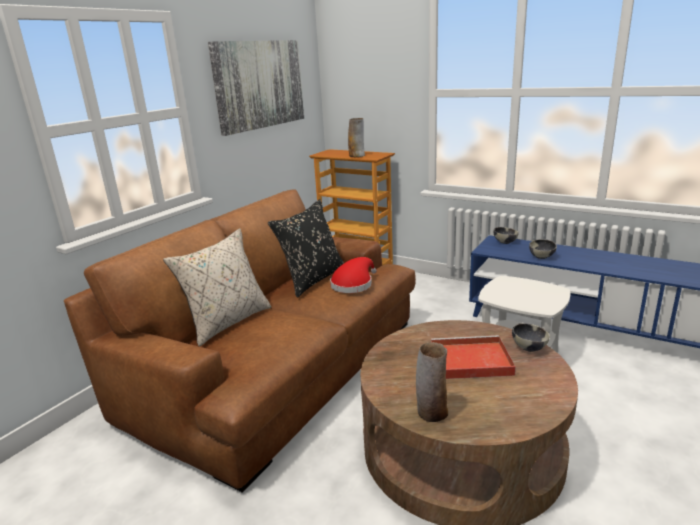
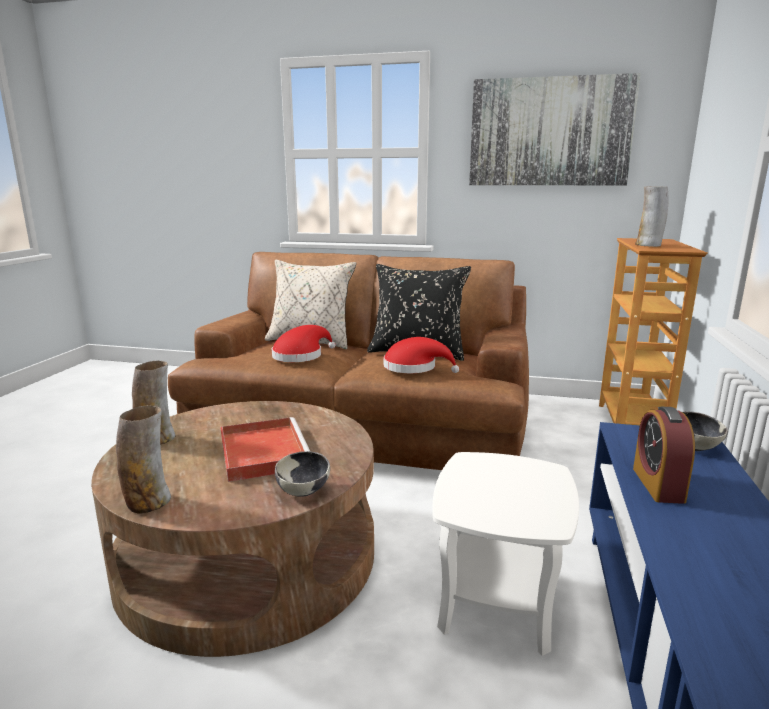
camera: 70 degrees right, 5 degrees down
(284, 326) = (300, 355): none -> red hat
(542, 257) = (658, 484): bowl -> alarm clock
(543, 409) = (148, 502): none -> vase

